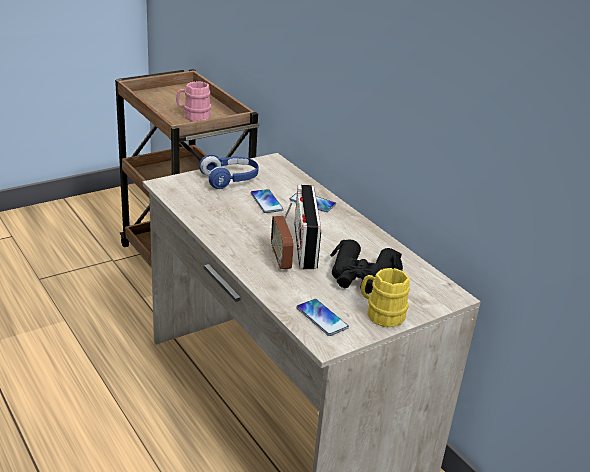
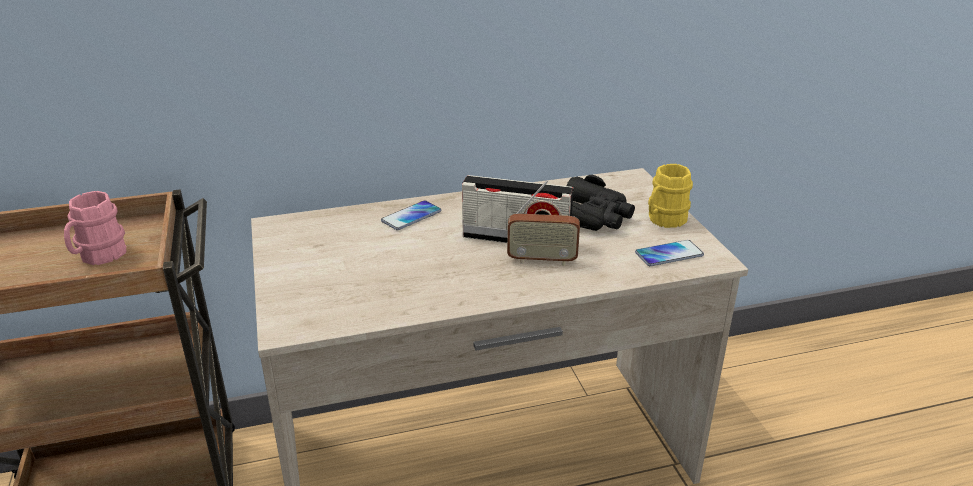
camera: 70 degrees left, 0 degrees up
(230, 179) = (310, 266): blue headphones -> none
(266, 202) = (392, 248): phone -> none

